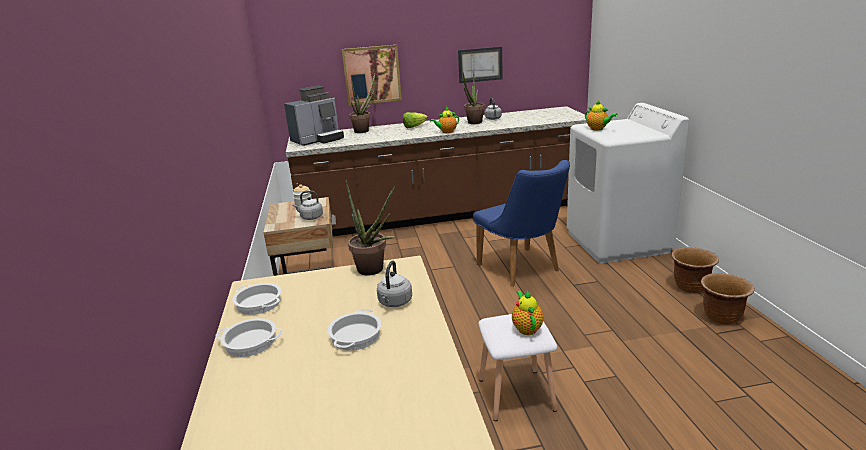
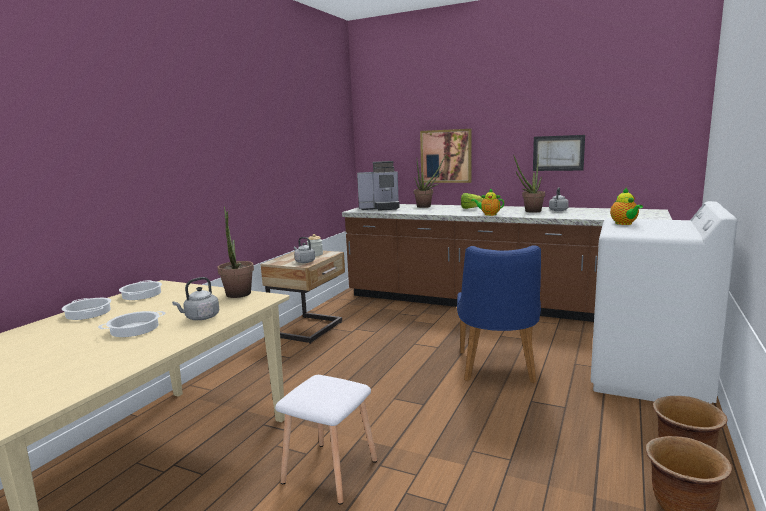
camera: 35 degrees right, 10 degrees down
(526, 328) = (329, 393): teapot -> none

